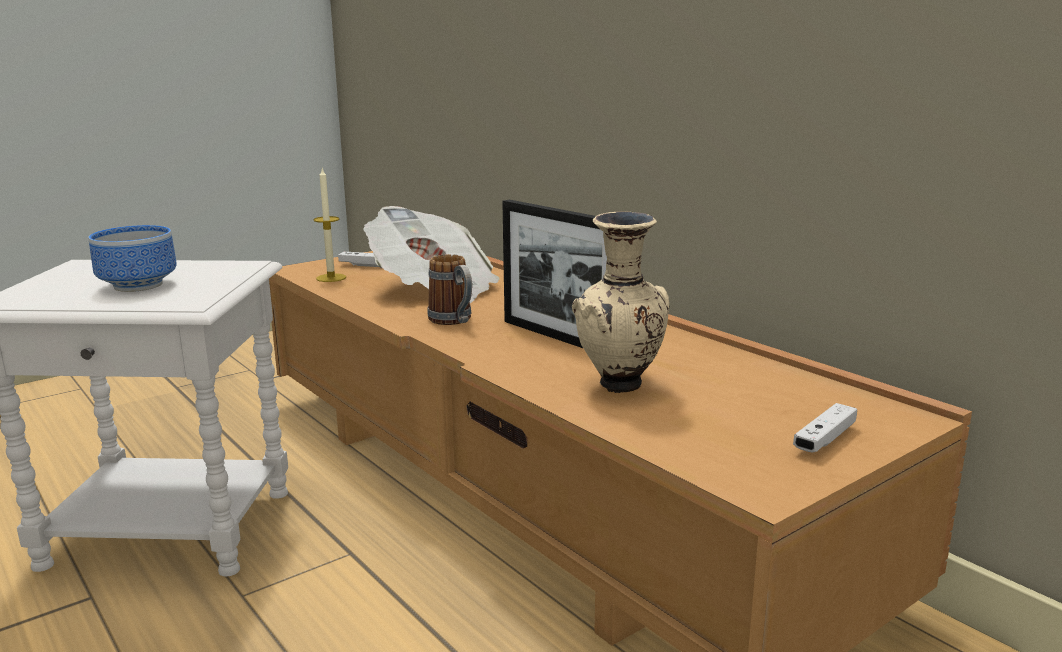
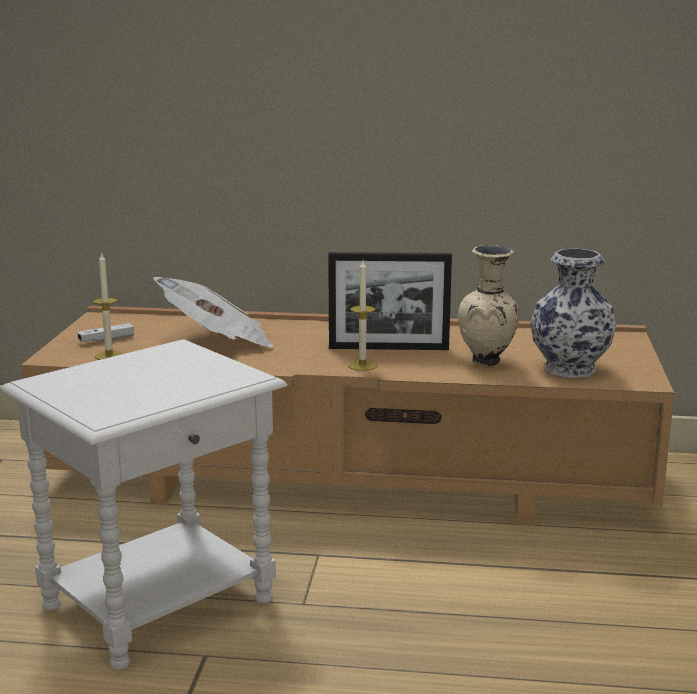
camera: 45 degrees left, 0 degrees up
(137, 284) = (159, 378): bowl -> none
(454, 321) = (298, 357): mug -> none
(484, 347) = (362, 365): none -> candle
(700, 430) = (568, 369): none -> vase
(824, 439) = (619, 356): white game controller -> none

